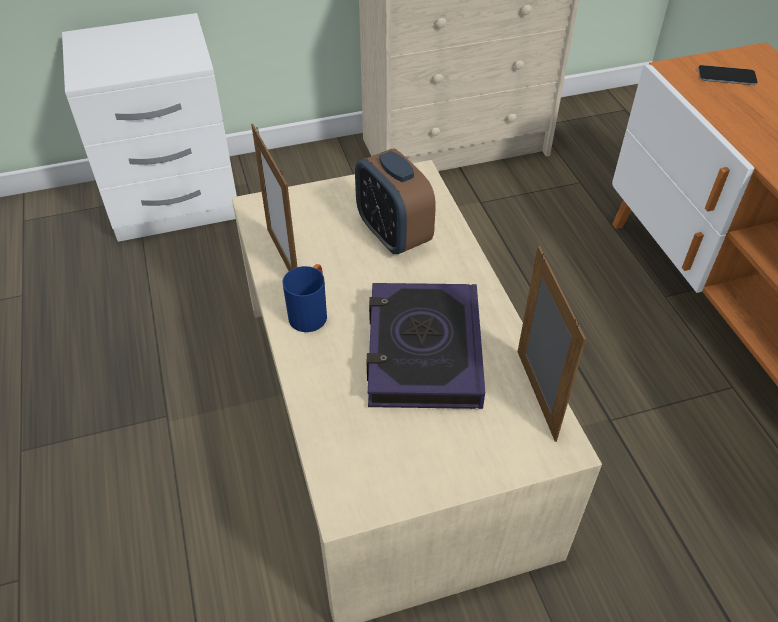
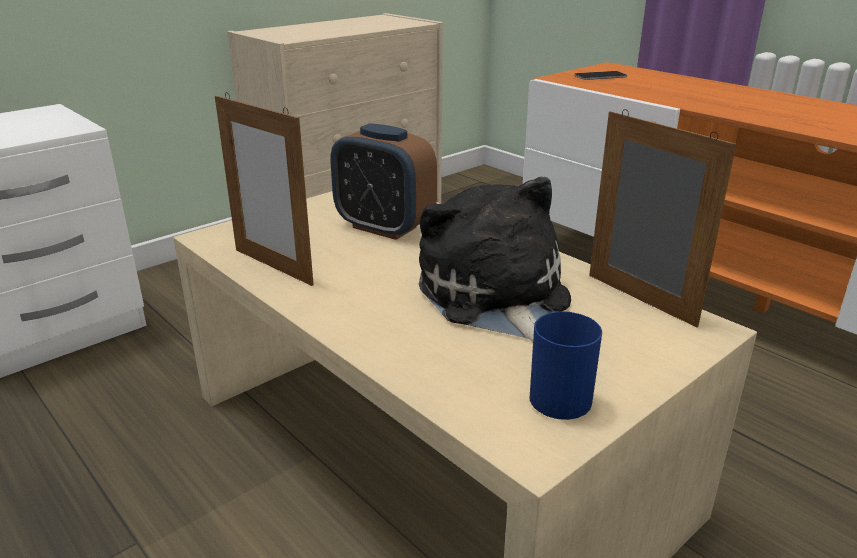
camera: 25 degrees left, 20 degrees down
(311, 312) = (341, 298): blue mug -> blue mug (556, 393)
(423, 352) = (495, 298): book -> plush toy

